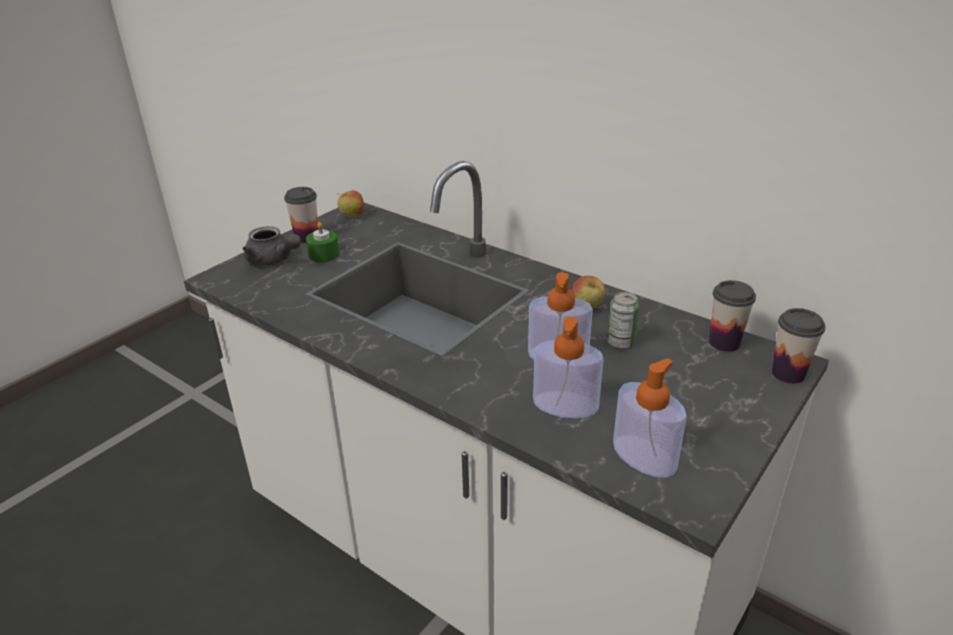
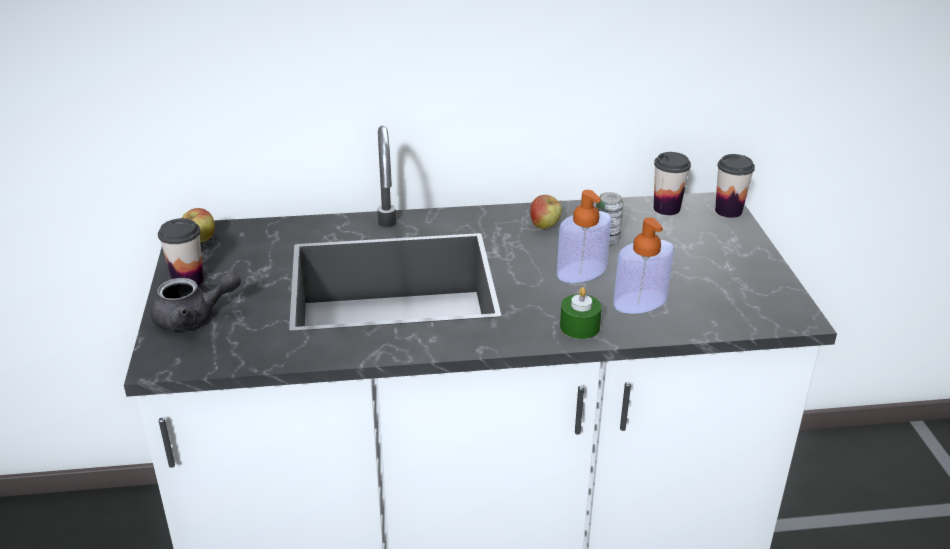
camera: 45 degrees left, 0 degrees up
(324, 255) = (240, 288): green candle -> green candle (579, 327)
(644, 456) = (732, 306): soap dispenser -> none

